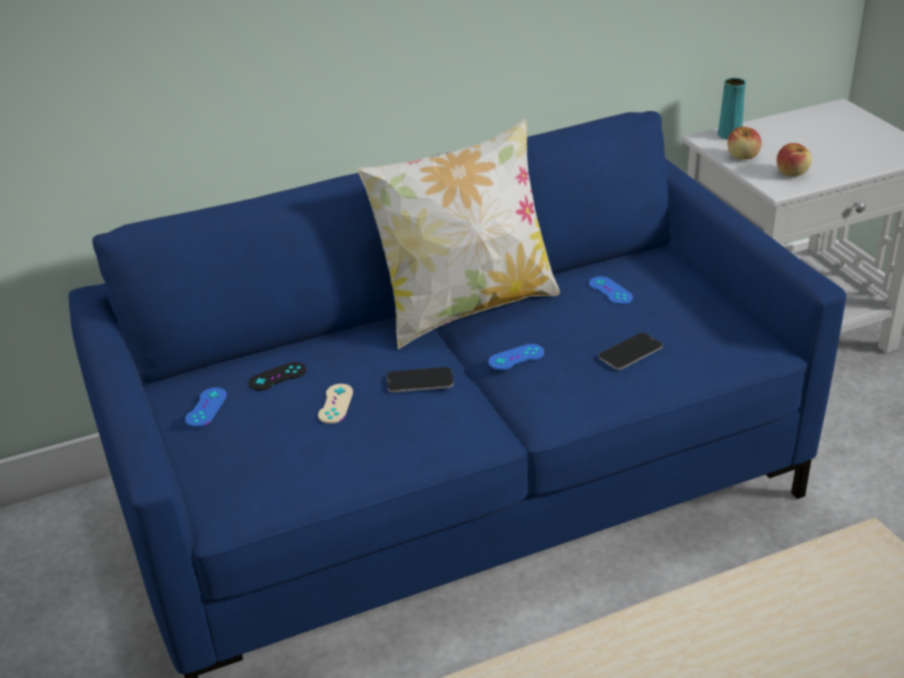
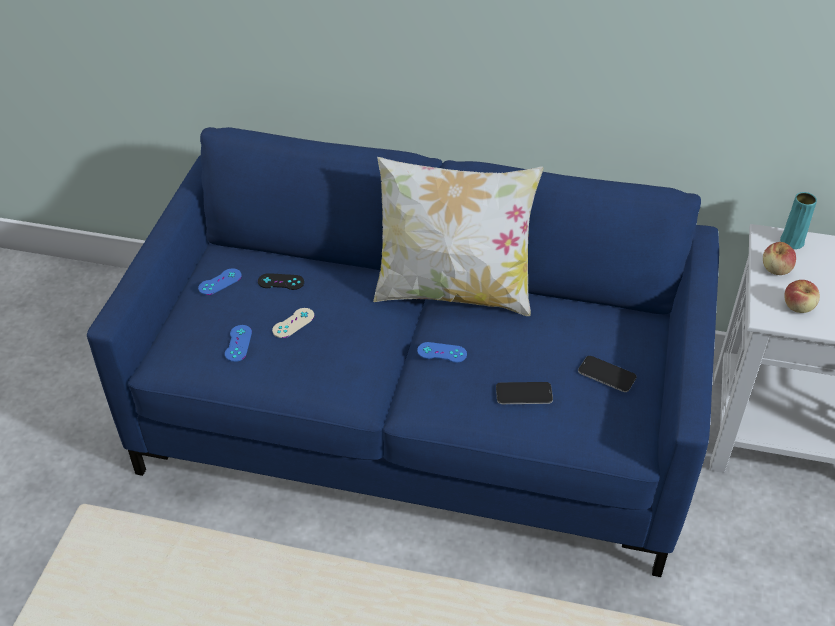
camera: 35 degrees right, 10 degrees up
(420, 381) = (360, 335): phone -> phone (606, 375)
(610, 291) = (569, 333): blue game controller -> blue game controller (238, 343)

